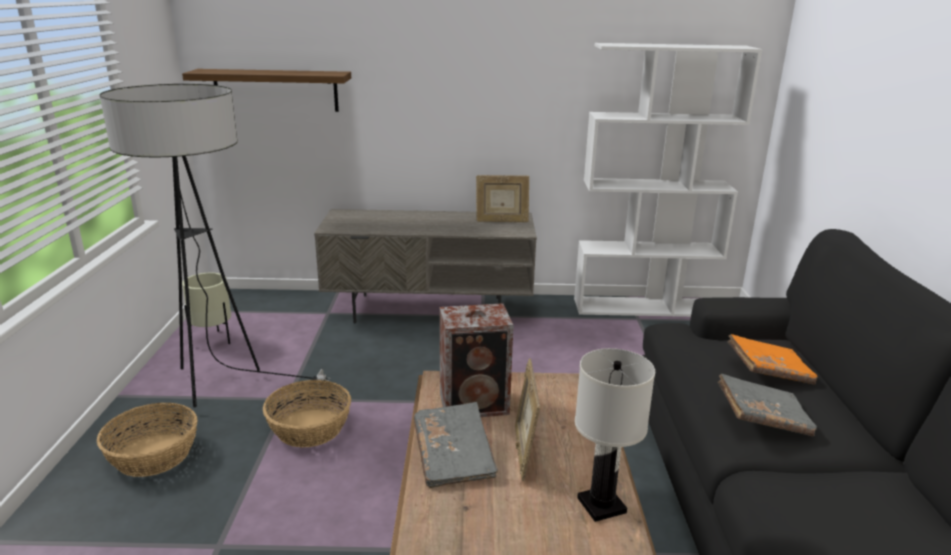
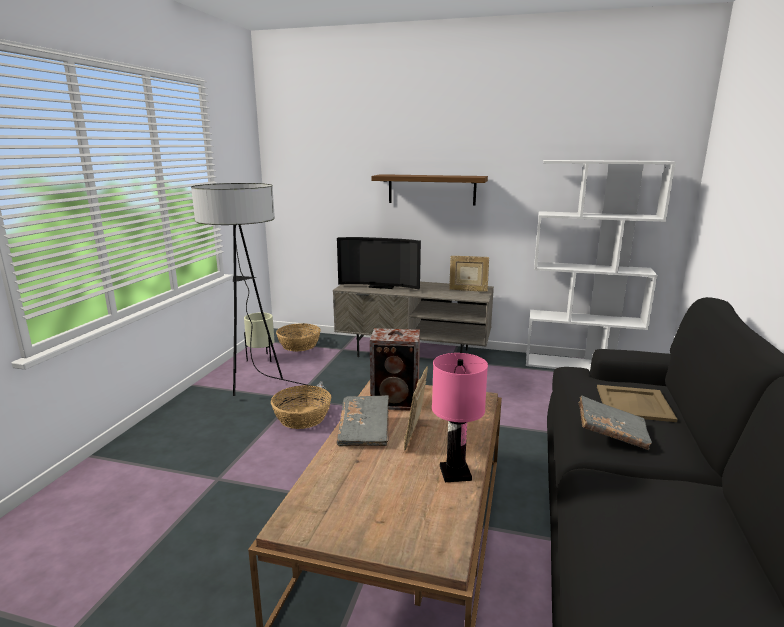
camera: 15 degrees right, 5 degrees down
(154, 454) = (200, 421): basket -> basket (299, 345)
(276, 90) = (320, 194): shelf -> shelf (431, 189)
(381, 222) = (381, 286): none -> television
(601, 506) = (455, 473): white table lamp -> pink table lamp
(768, 371) = (635, 404): orange book -> beige tray

